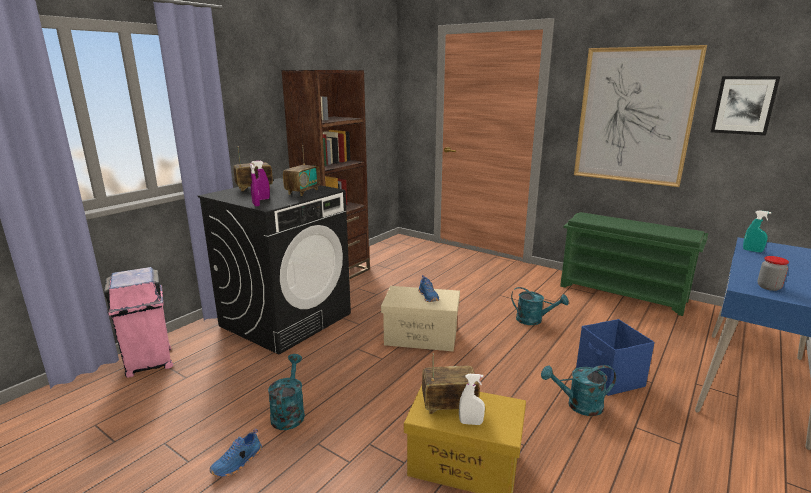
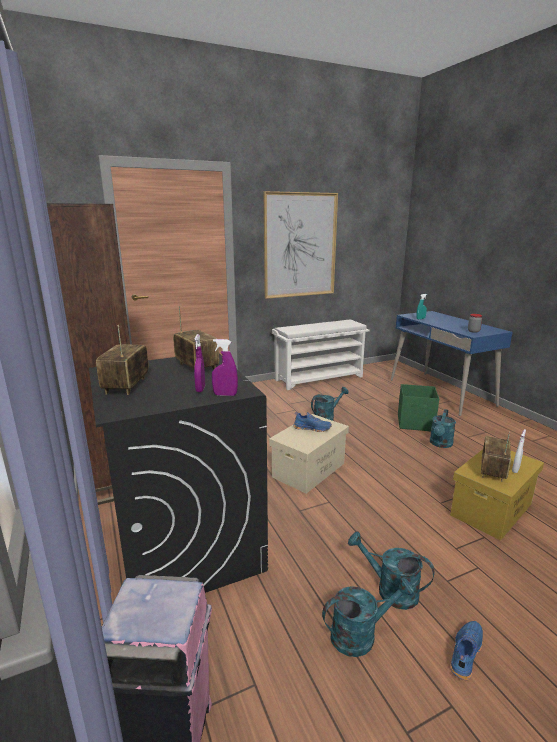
camera: 60 degrees left, 0 degrees up
(237, 407) = (360, 634): none -> turquoise watering can
(238, 463) = (464, 653): blue shoe -> blue shoe turned 120 degrees counterclockwise
(609, 378) = (416, 423): blue storage box -> green storage box
(623, 293) = (319, 378): green shoe rack -> white shoe rack
(744, 105) = (358, 233): picture -> none

